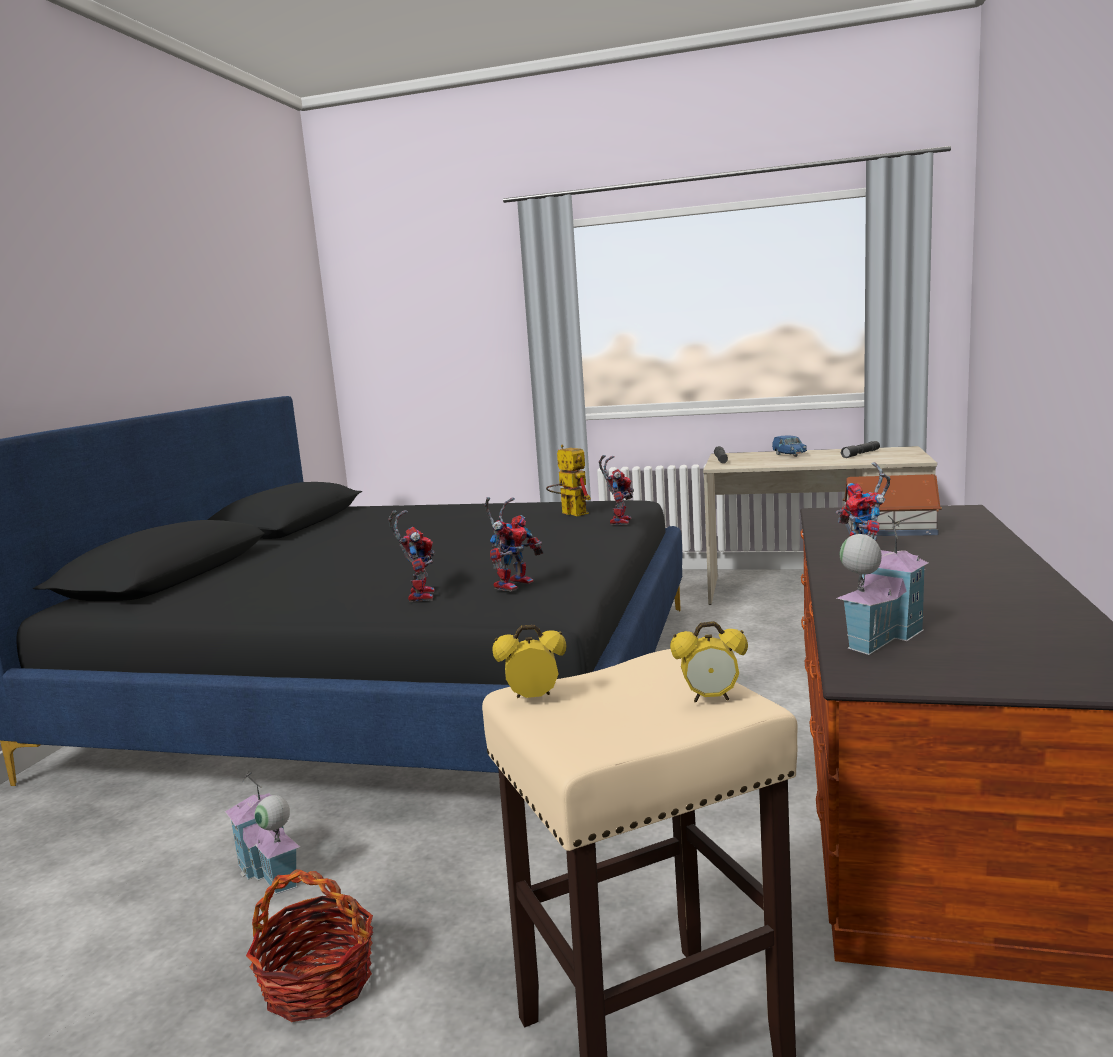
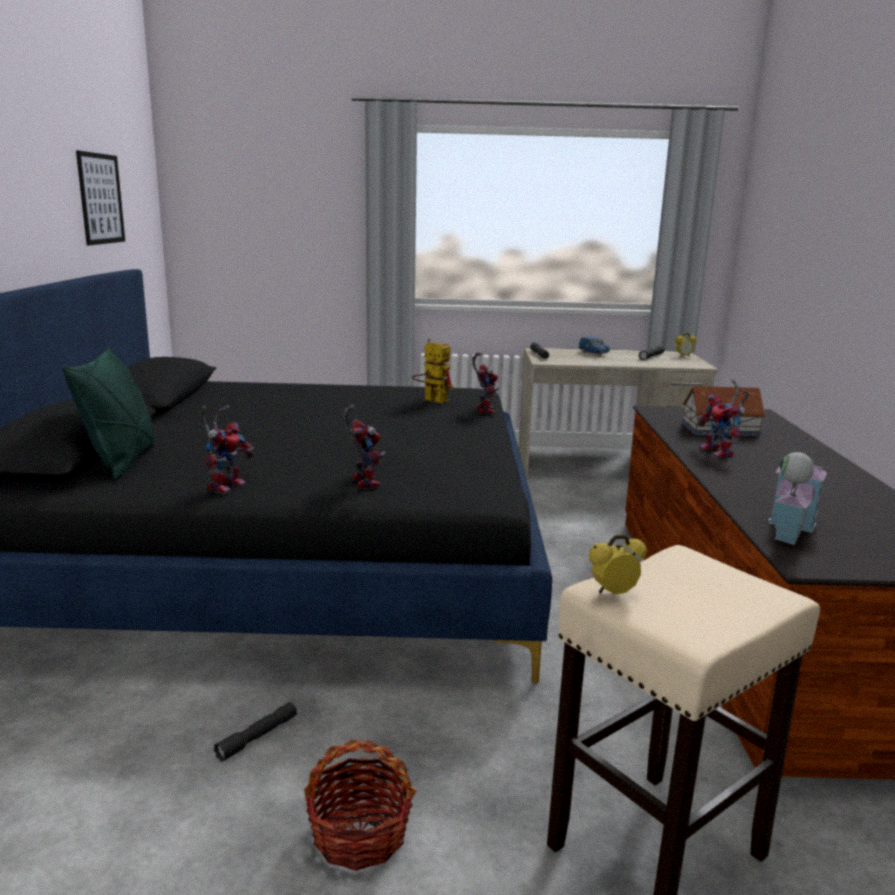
camera: 15 degrees left, 5 degrees up
(203, 581) = (122, 461): none -> green pillow
(248, 329) = (101, 199): none -> picture
(270, 872) = (257, 737): toy house -> grey flashlight
(513, 584) = (446, 472): toy robot -> toy robot (226, 485)
(710, 698) = (752, 591): alarm clock -> alarm clock (683, 356)

